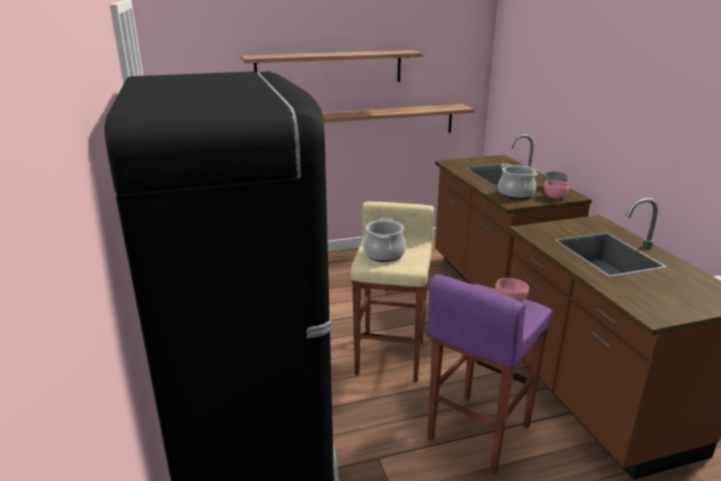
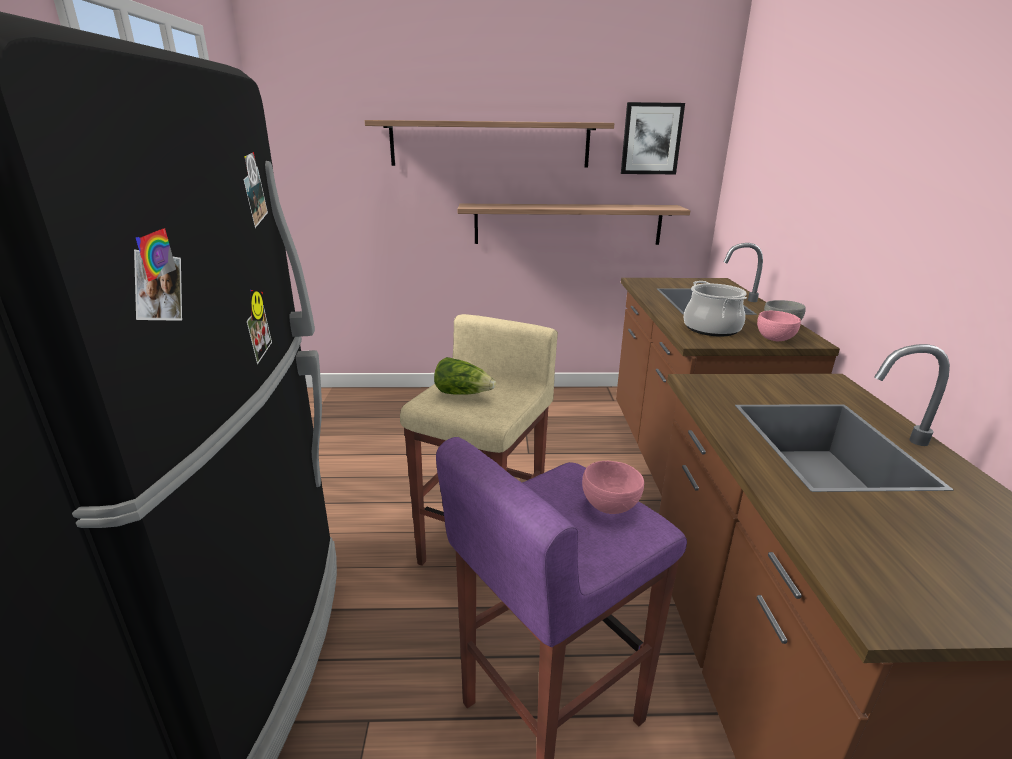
camera: 15 degrees right, 0 degrees up
(384, 254) = (463, 394): cooking pot -> lettuce
(442, 59) = (651, 139): none -> picture

